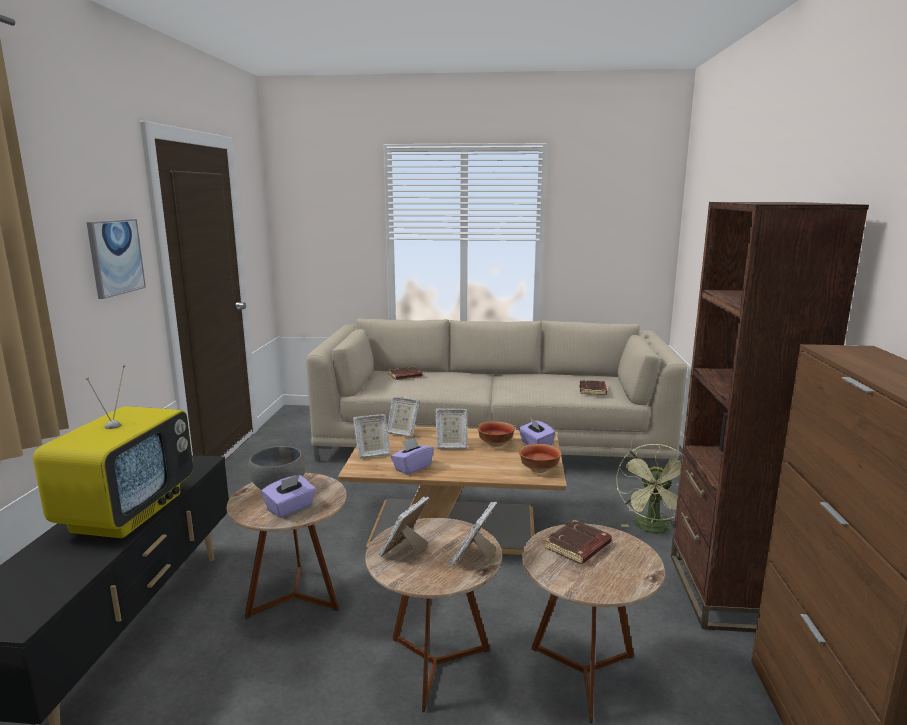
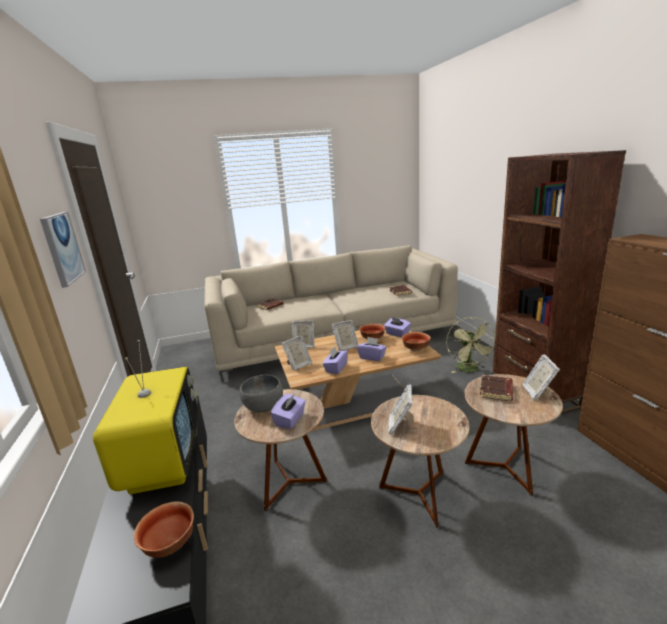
camera: 20 degrees left, 5 degrees up
(58, 588) = (171, 544): none -> bowl
(471, 465) = (372, 357): none -> purple tissue box
(473, 558) = (447, 417): picture frame -> picture frame (537, 392)

